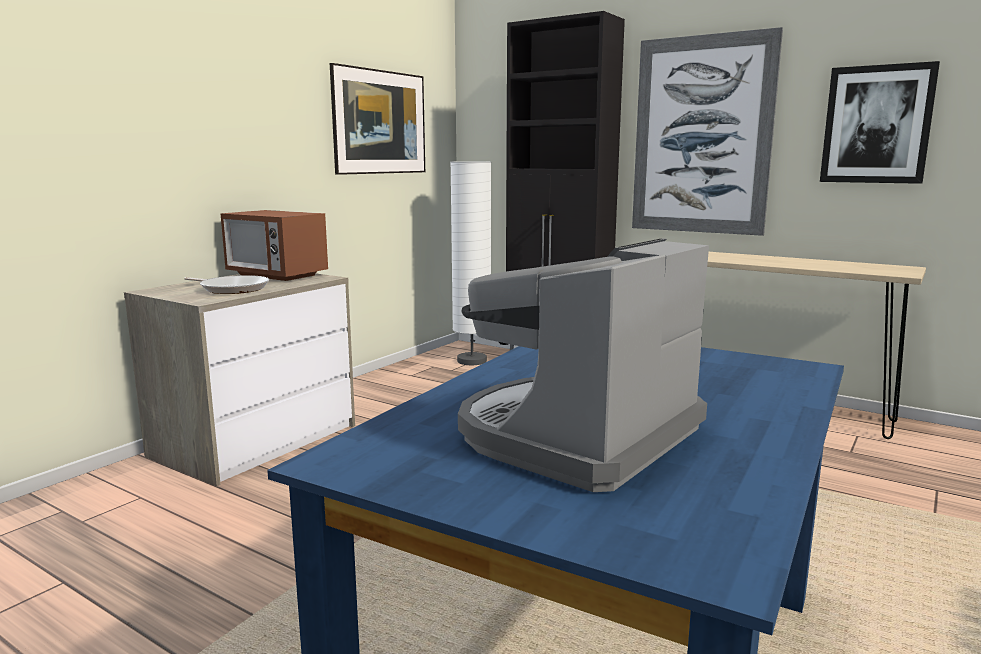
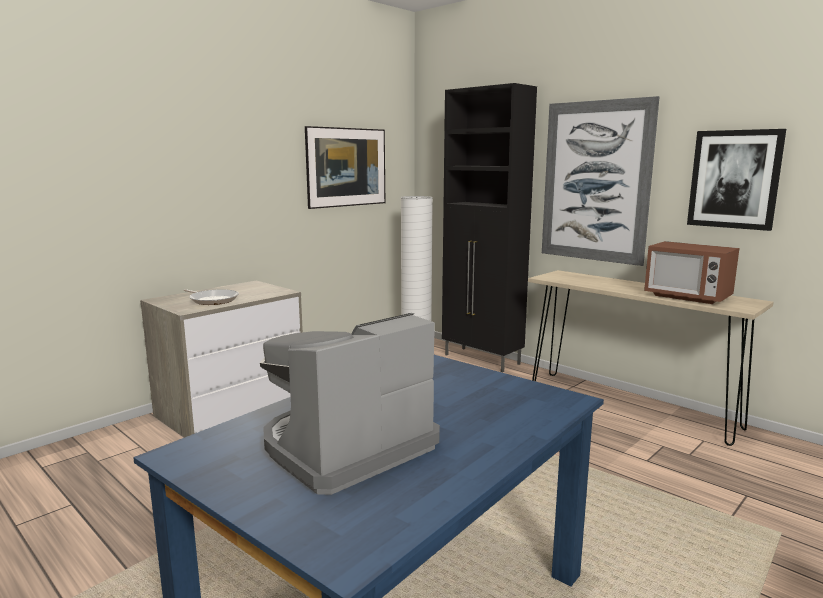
camera: 10 degrees right, 0 degrees up
(276, 275) = (252, 287): microwave -> microwave (687, 297)

